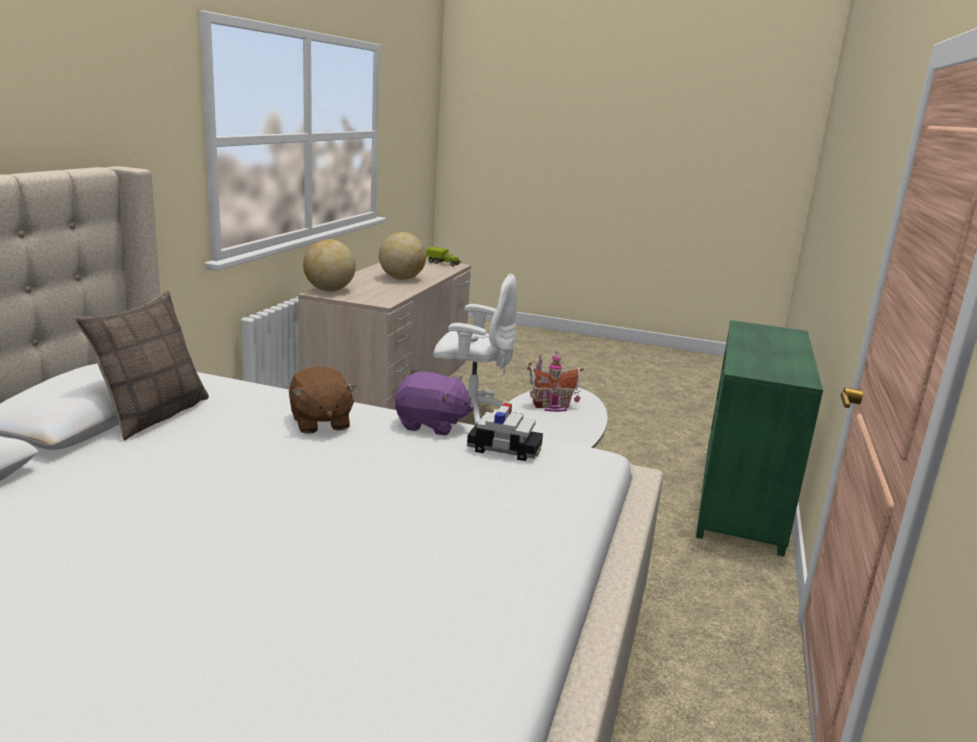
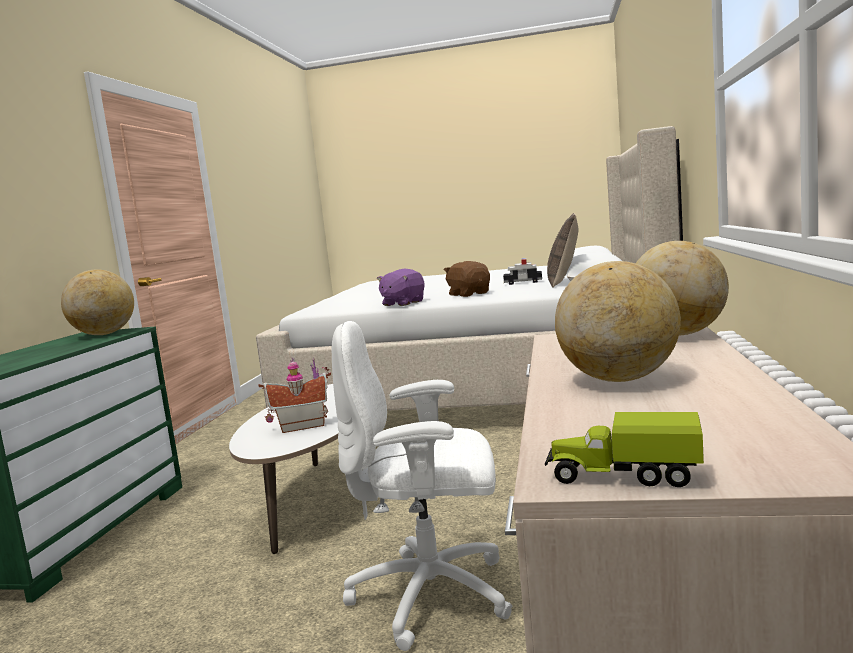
camera: 175 degrees right, 10 degrees down
(431, 425) = (402, 303): purple plush toy -> purple plush toy turned 60 degrees counterclockwise
(504, 449) = (355, 305): toy car -> toy car (523, 282)
(762, 369) = (104, 334): none -> globe

